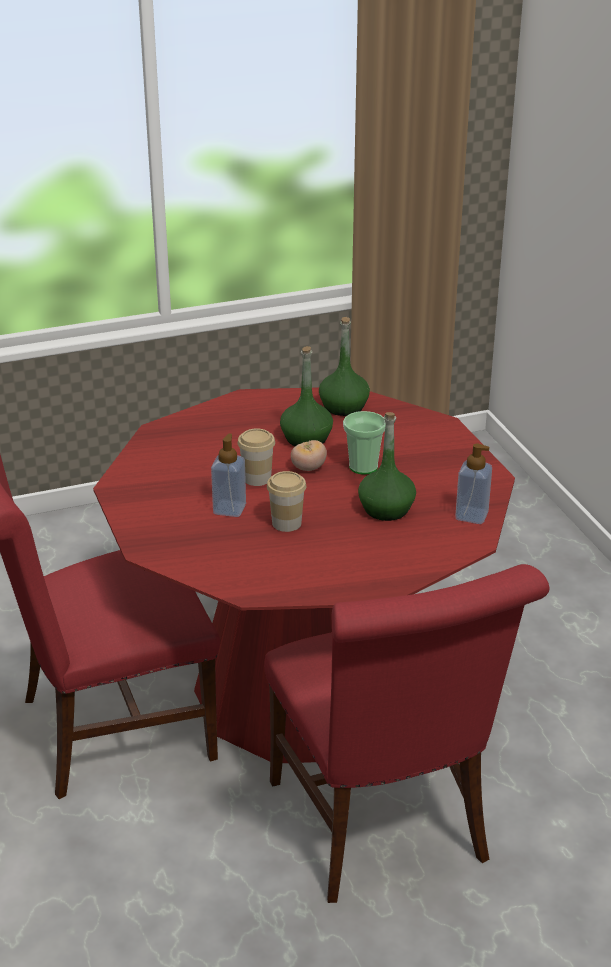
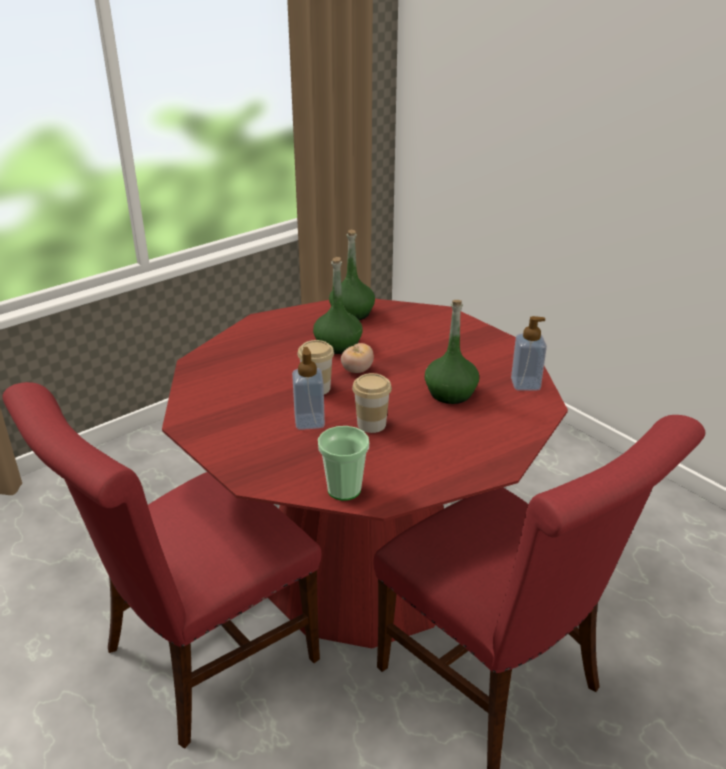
camera: 20 degrees left, 0 degrees up
(363, 467) = (404, 360): cup -> cup (344, 489)

